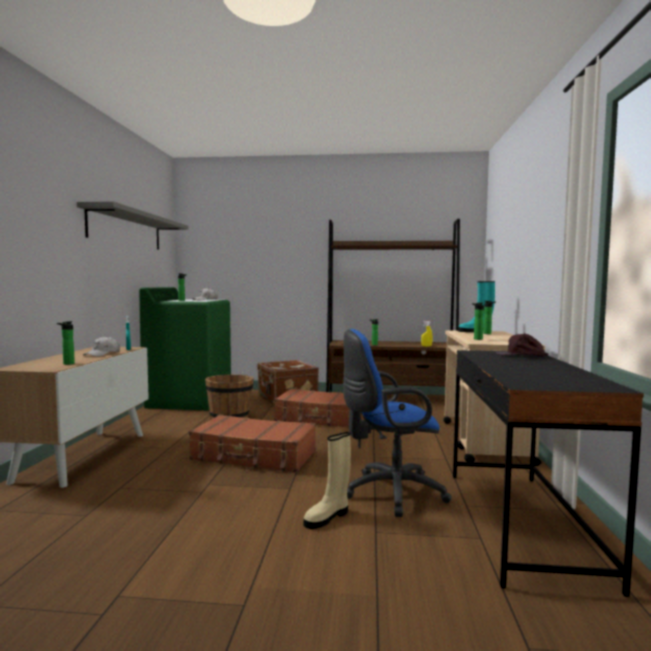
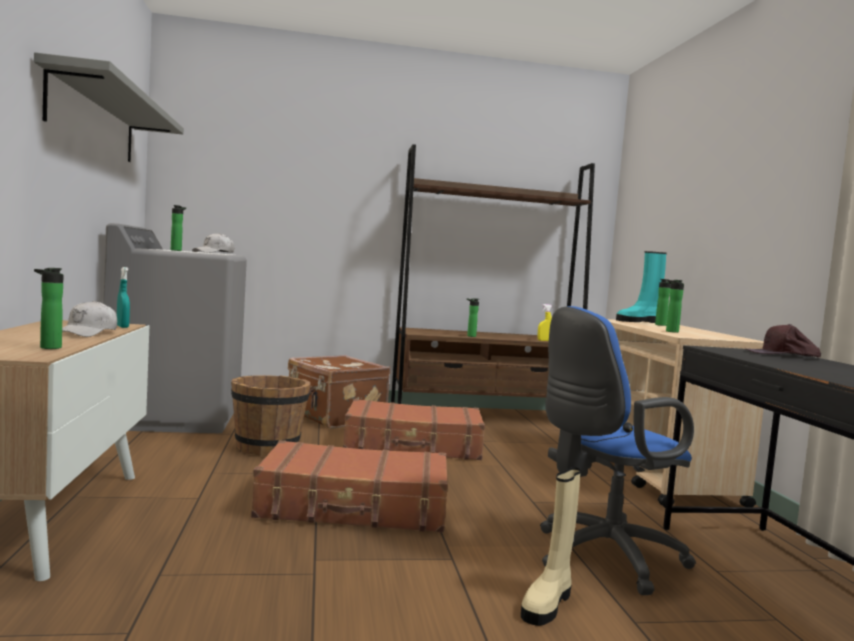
camera: 15 degrees left, 0 degrees up
(189, 400) = (175, 417): green washing machine -> grey washing machine

